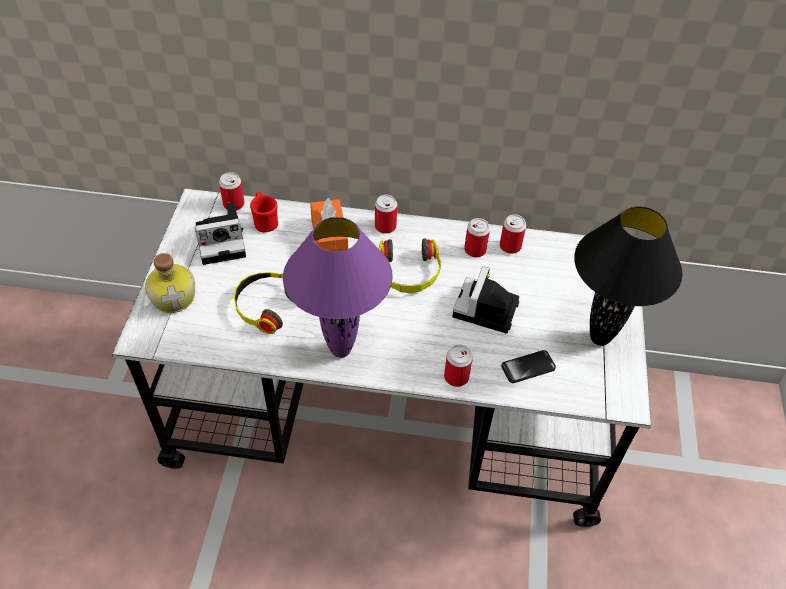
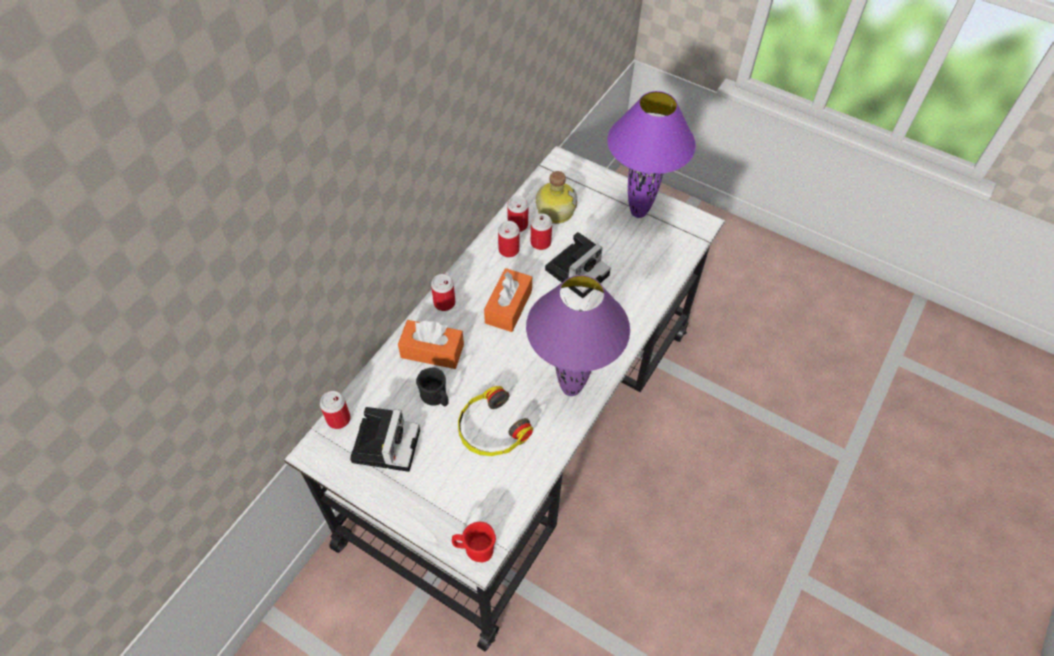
camera: 65 degrees left, 5 degrees up
(174, 296) = (438, 509): bottle -> bottle (554, 210)
(265, 222) = (381, 398): red mug -> red mug (475, 549)
(282, 257) = (436, 398): none -> black mug
(408, 272) = (508, 307): headphones -> orange tissue box
(456, 377) = (635, 317): can -> can (540, 242)
(485, 311) = (578, 270): camera -> camera turned 90 degrees counterclockwise
(528, 367) = (646, 267): phone -> none
(599, 339) = (639, 213): black table lamp -> purple table lamp

